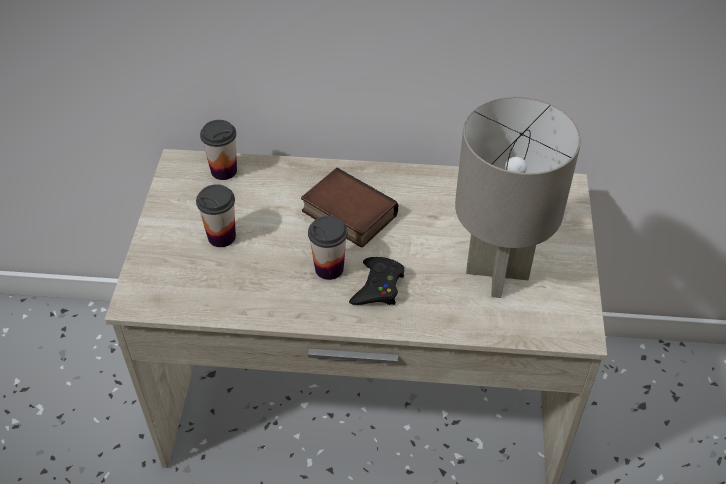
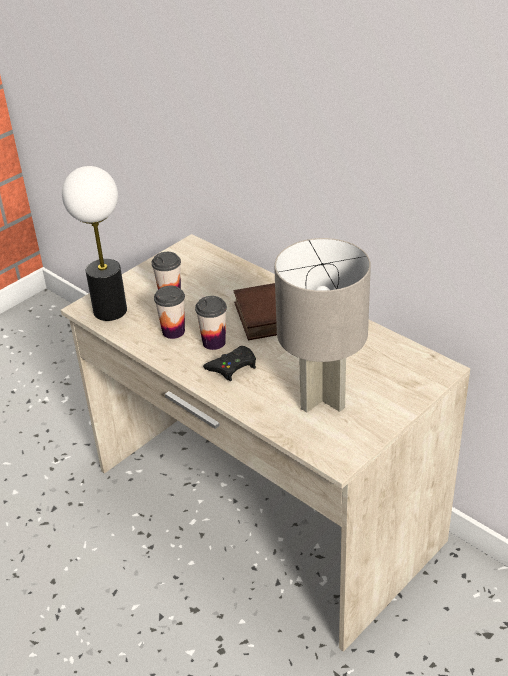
camera: 40 degrees right, 10 degrees down
(170, 289) = (110, 310): none -> table lamp
(224, 171) = (213, 260): cup -> cup (173, 331)

